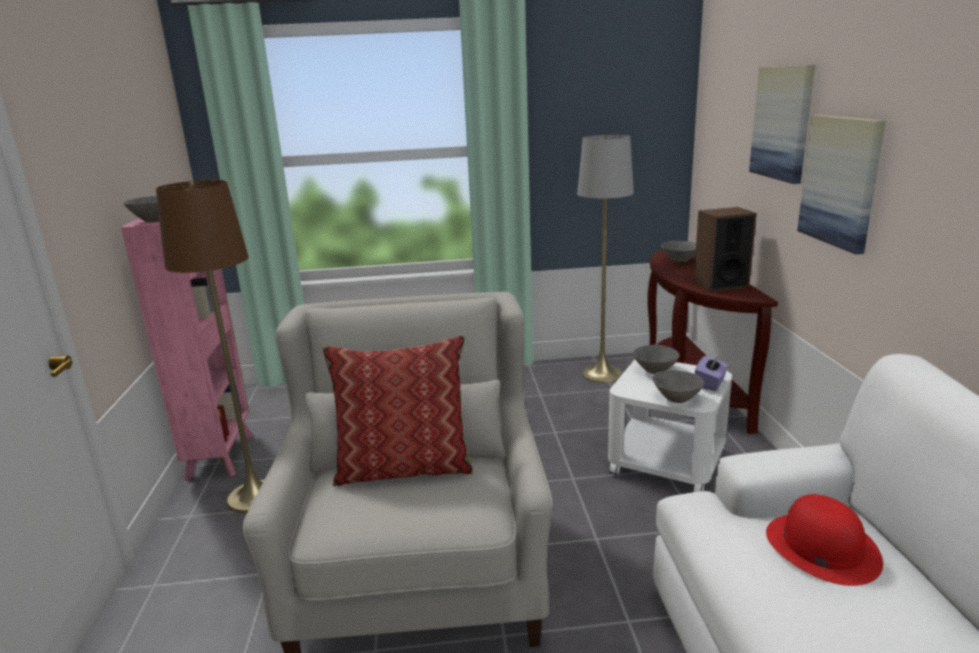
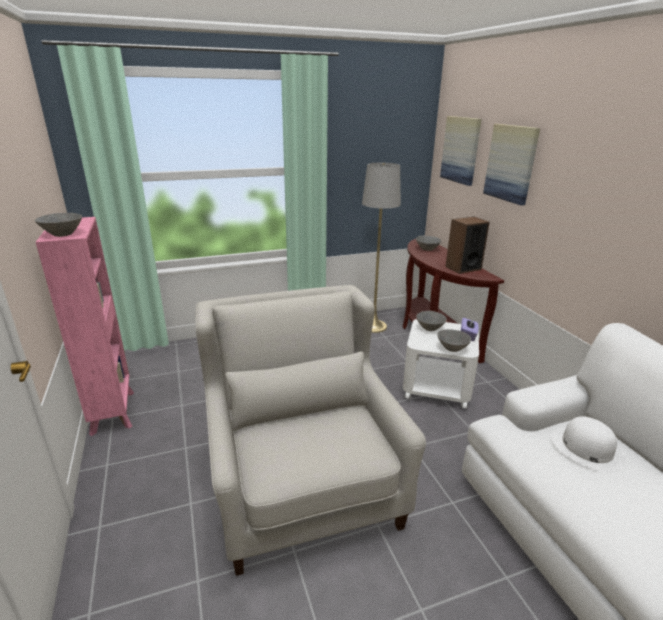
camera: 15 degrees left, 5 degrees up
(254, 496) = (155, 443): brown floor lamp -> none
(404, 467) = (303, 420): pillow -> none
(821, 547) = (586, 448): red hat -> white hat
(840, 181) = (558, 207): picture -> picture (461, 150)

